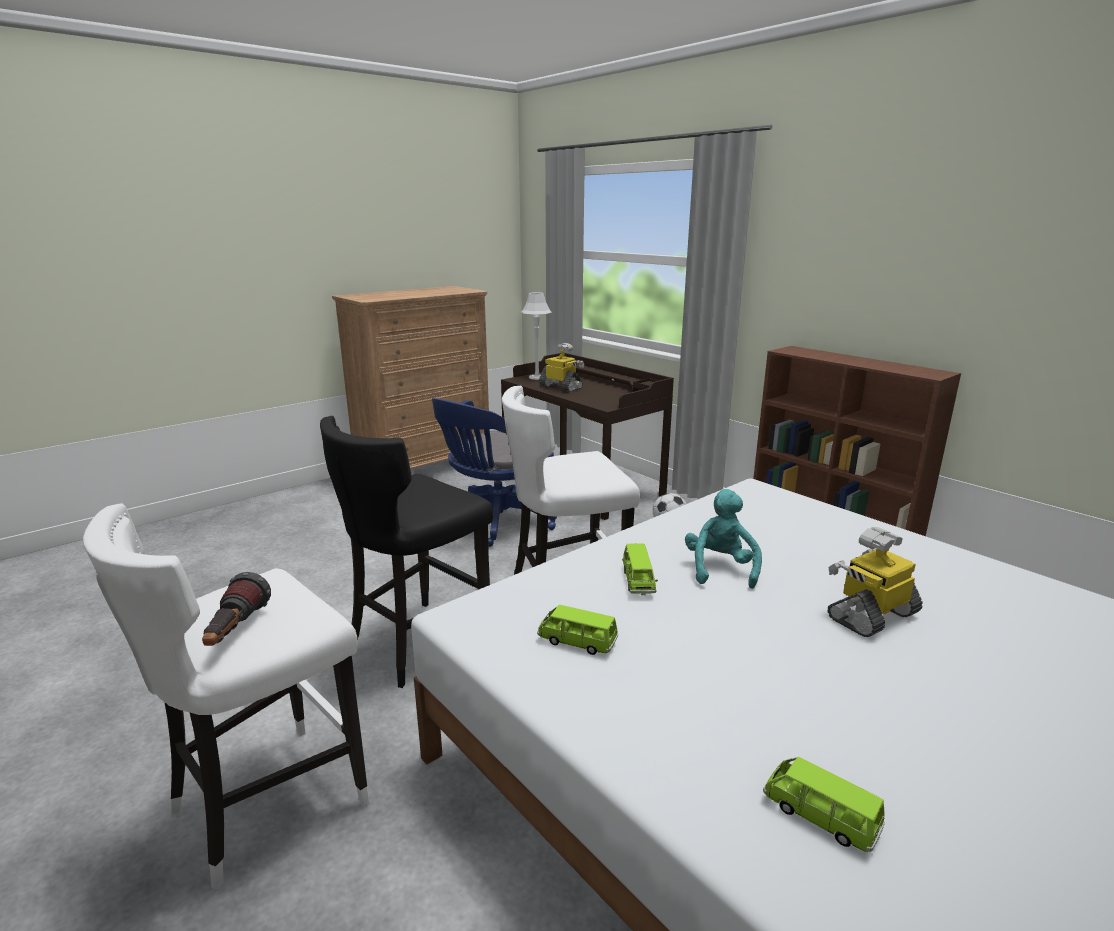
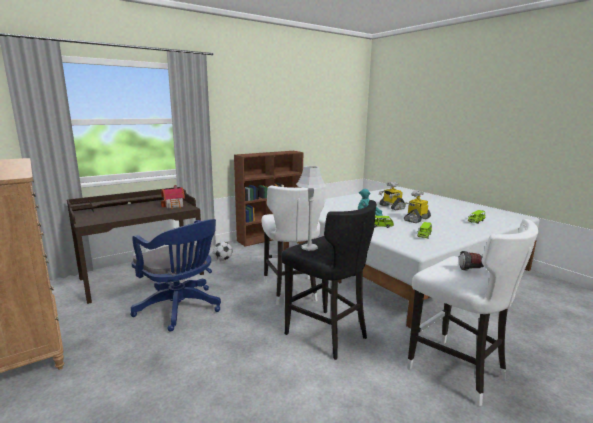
camera: 85 degrees left, 5 degrees down
(537, 377) = (89, 218): grey table lamp -> grey table lamp (309, 247)
(561, 387) = (129, 214): toy robot -> toy robot (416, 219)
(615, 399) = (174, 205): none -> toy house

